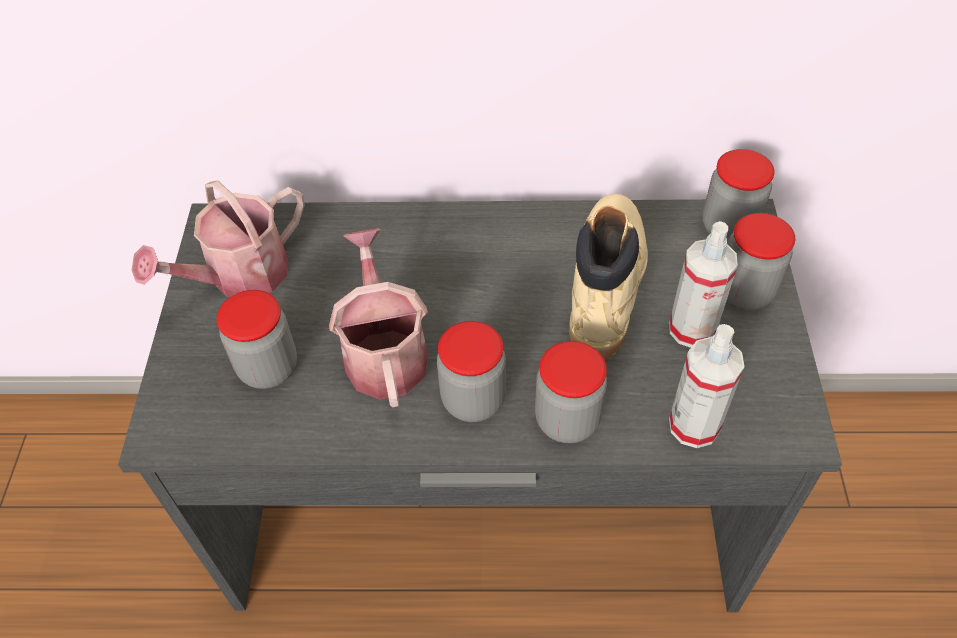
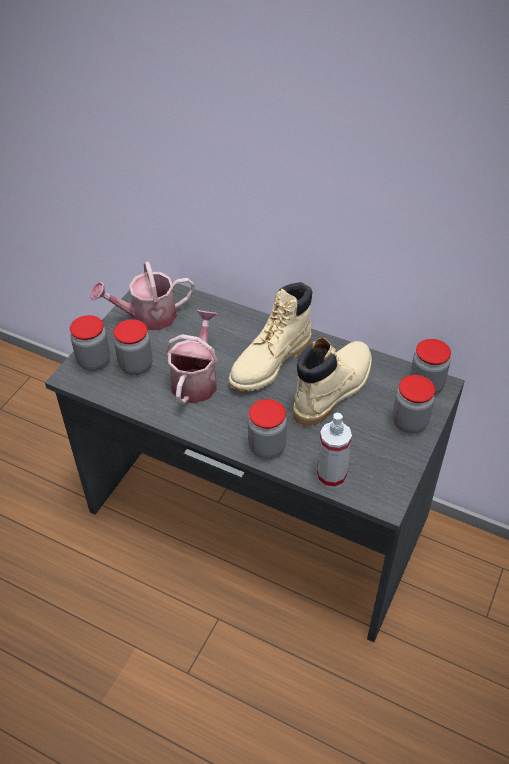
camera: 25 degrees right, 5 degrees down
(473, 400) = (226, 419): jar -> jar (94, 361)
(485, 279) = (270, 363): none -> beige boot
(692, 329) = (365, 430): spray bottle -> none

